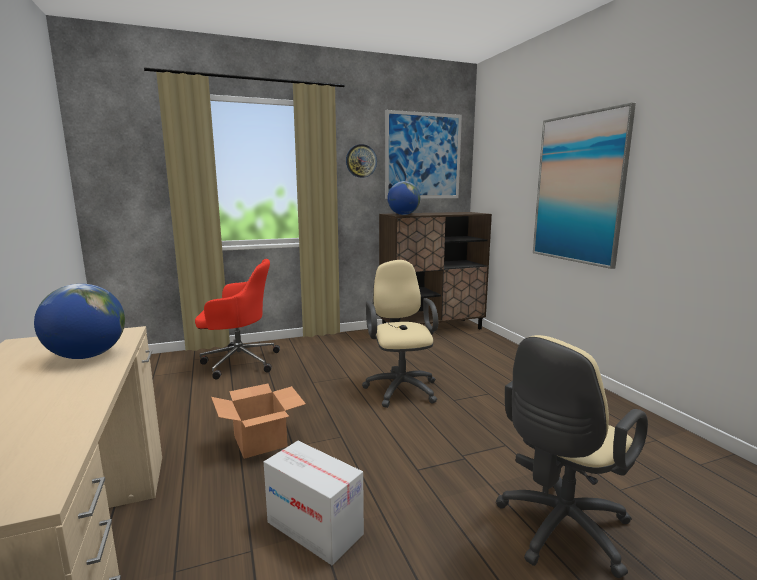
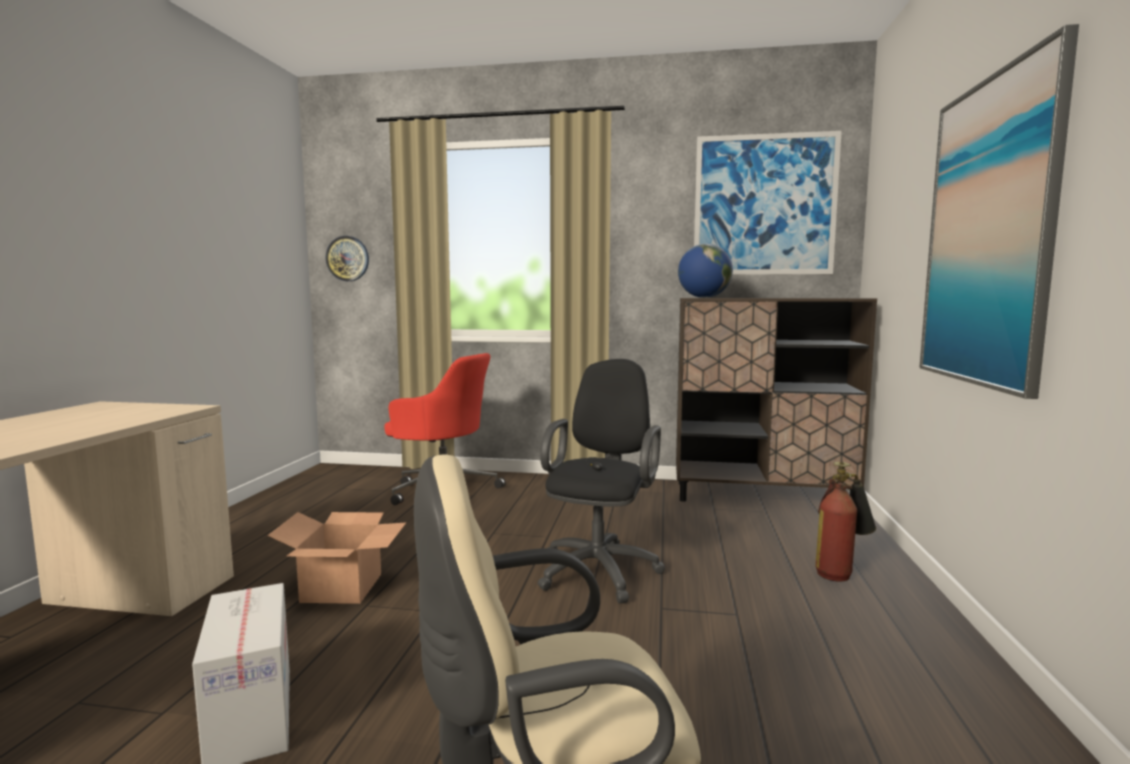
camera: 30 degrees right, 5 degrees down
(87, 356) = (102, 421): globe -> none
(361, 161) = (654, 217): wall clock -> wall clock (348, 258)
(400, 388) = (600, 569): beige office chair -> black office chair
(508, 362) = (842, 572): none -> fire extinguisher

